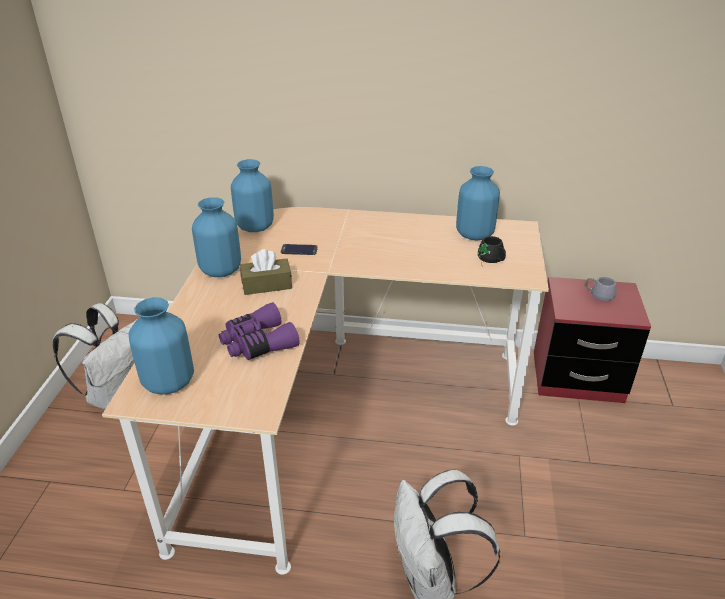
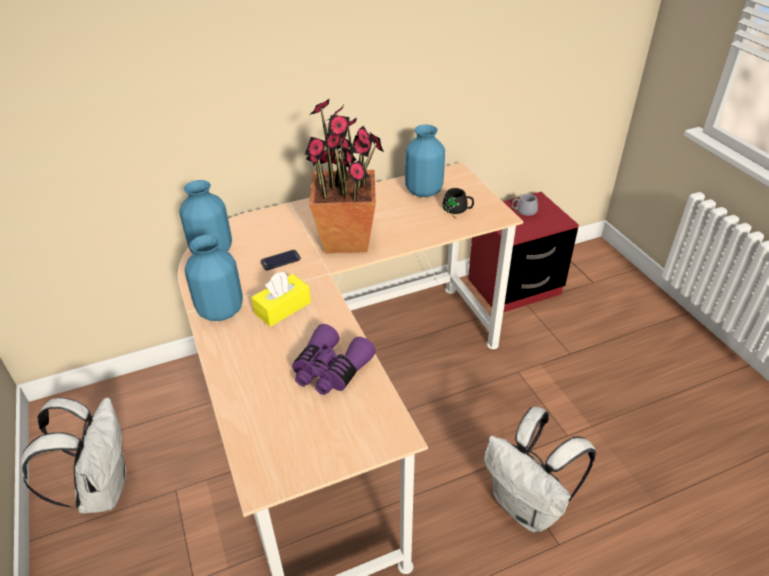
camera: 30 degrees left, 5 degrees up
(168, 382) = (280, 449): blue vase -> none
(267, 285) = (283, 308): brown tissue box -> yellow tissue box
(367, 252) = (347, 240): none -> potted plant

